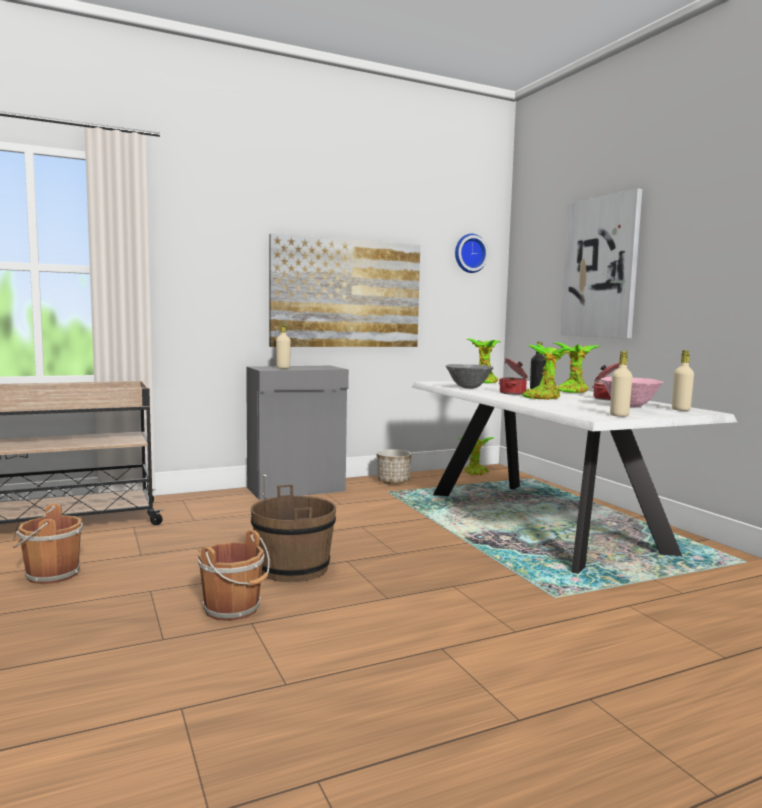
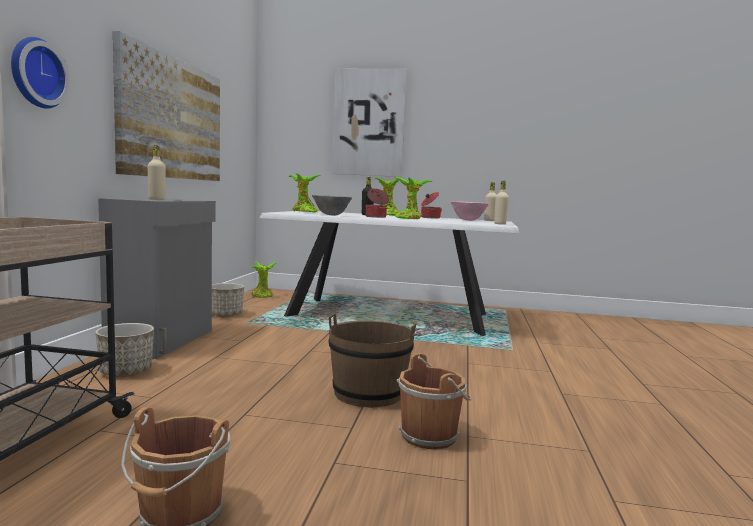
camera: 55 degrees left, 0 degrees up
(225, 502) = (126, 372): none -> planter
(469, 253) = (241, 95): wall clock -> wall clock (35, 73)

